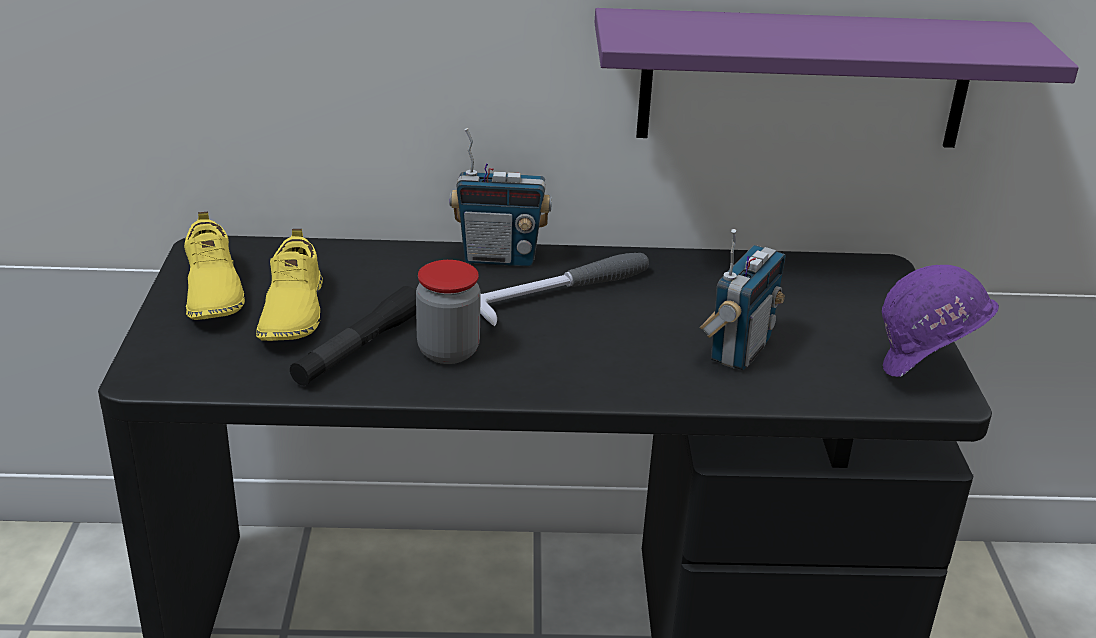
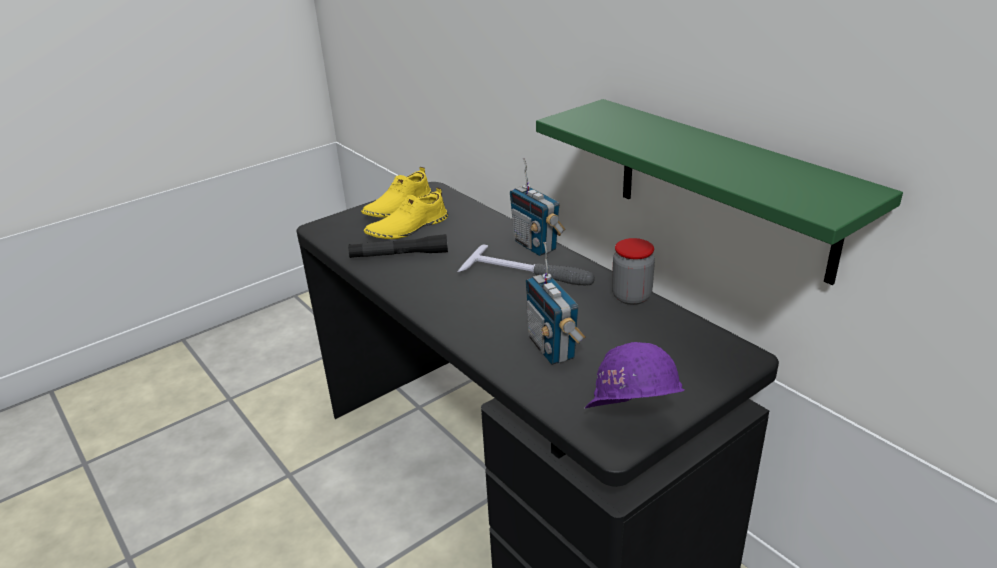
camera: 55 degrees right, 0 degrees up
(448, 351) = (427, 274): jar -> jar (631, 297)
(739, 350) = (552, 348): radio -> radio turned 75 degrees clockwise
(804, 79) = (723, 188): purple shelf -> green shelf

